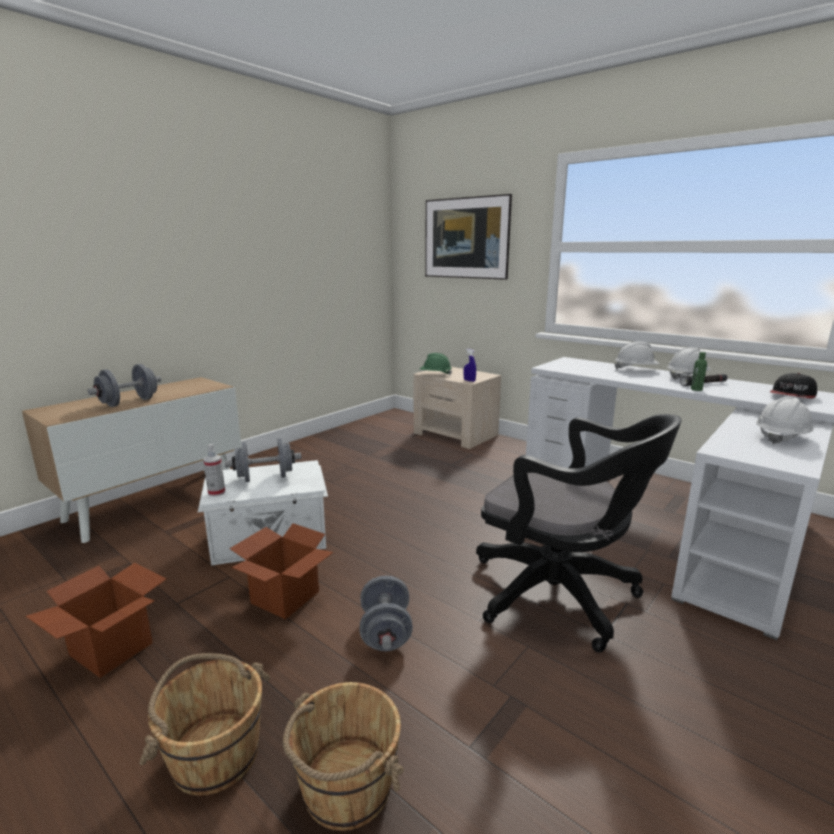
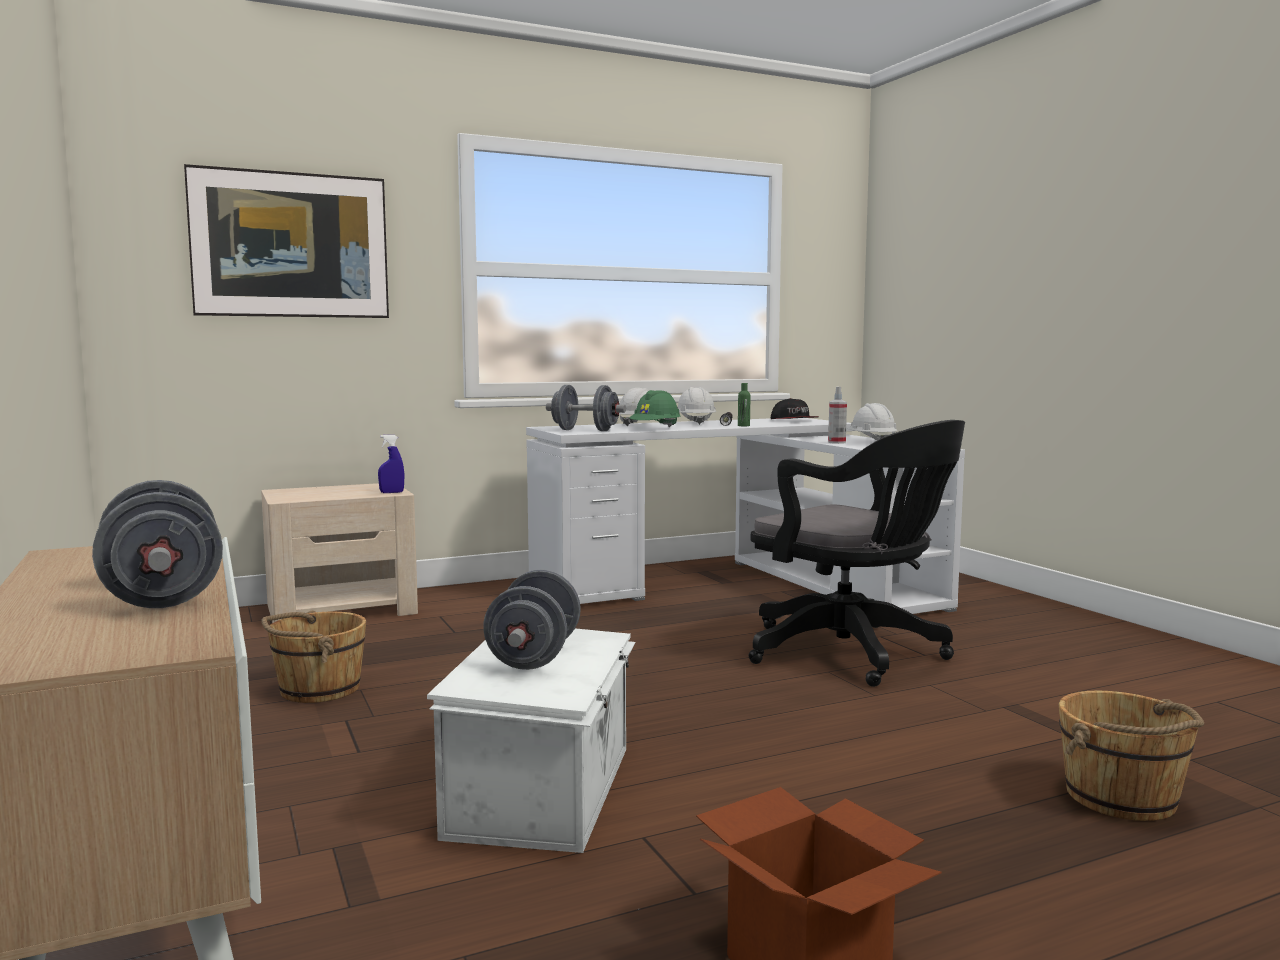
camera: 65 degrees left, 10 degrees down
(215, 754) = (1075, 869): brown bucket -> brown bucket (318, 689)
(216, 493) = (551, 693): spray bottle -> spray bottle (836, 442)
(285, 597) = (748, 795): cardboard box -> none
(385, 632) = (874, 742): grey dumbbell -> grey dumbbell (585, 430)
(435, 374) = (311, 498): green hard hat -> green hard hat (655, 429)
(561, 596) = (853, 654): black office chair -> black office chair turned 75 degrees clockwise

